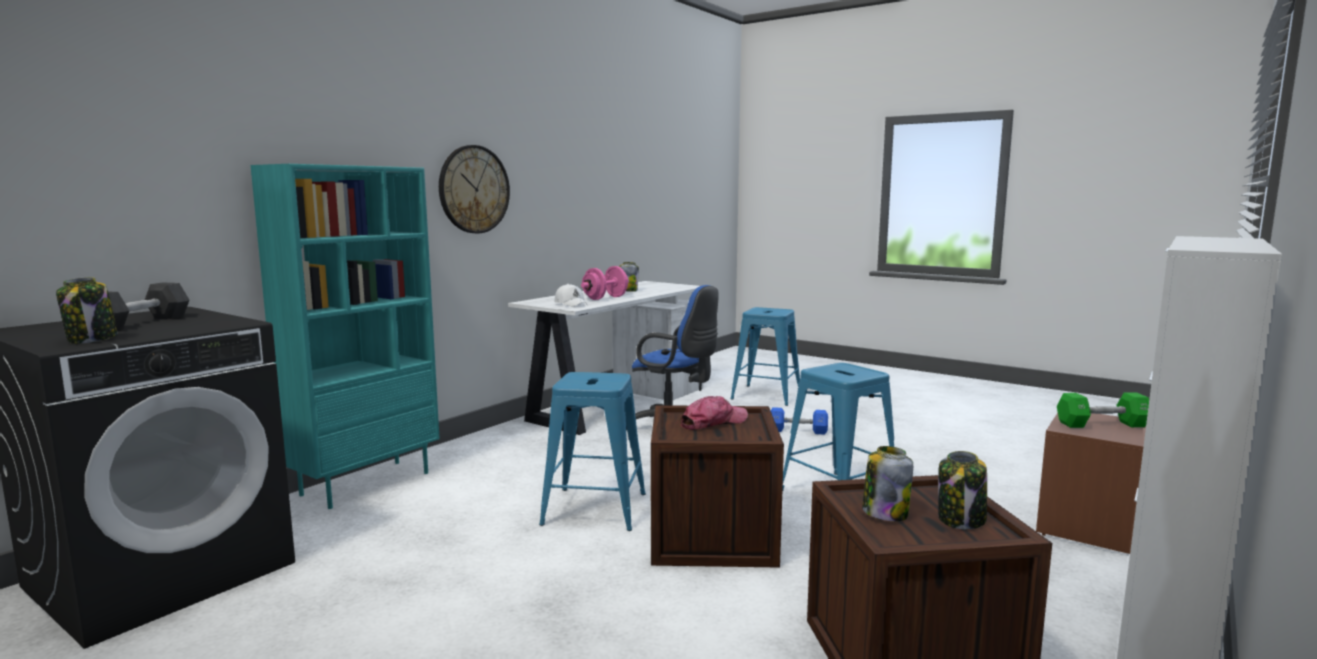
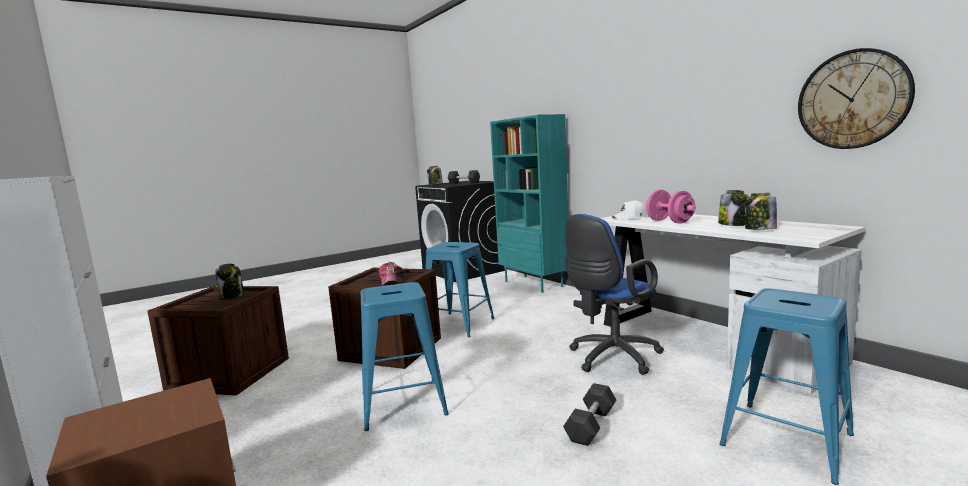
camera: 110 degrees right, 0 degrees up
(474, 189) = (624, 120): wall clock -> wall clock (852, 100)
(798, 431) = (591, 425): blue dumbbell -> black dumbbell
(961, 520) = (197, 305): jar -> jar (759, 229)
(1102, 424) = (157, 415): green dumbbell -> none

